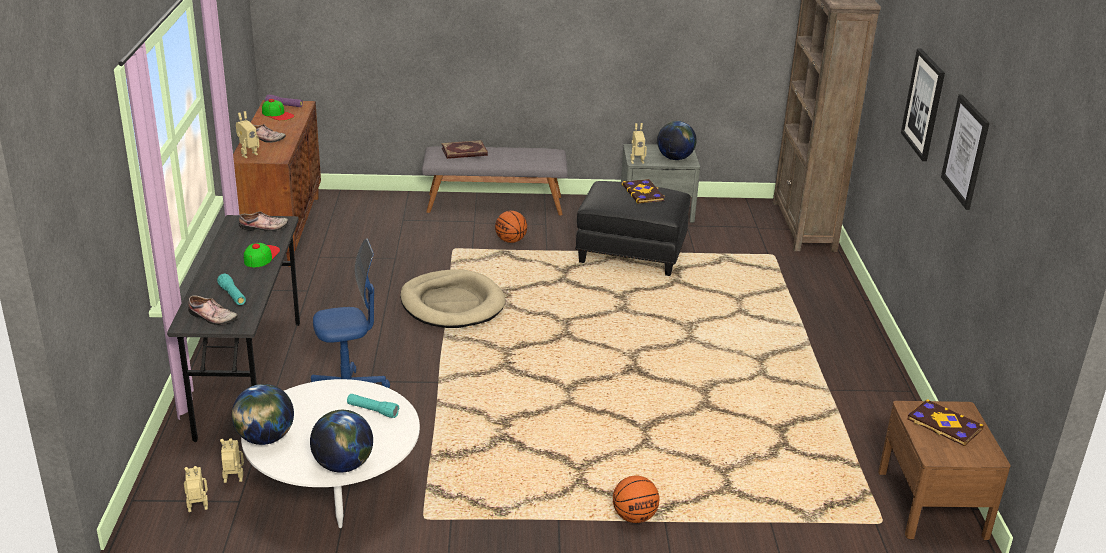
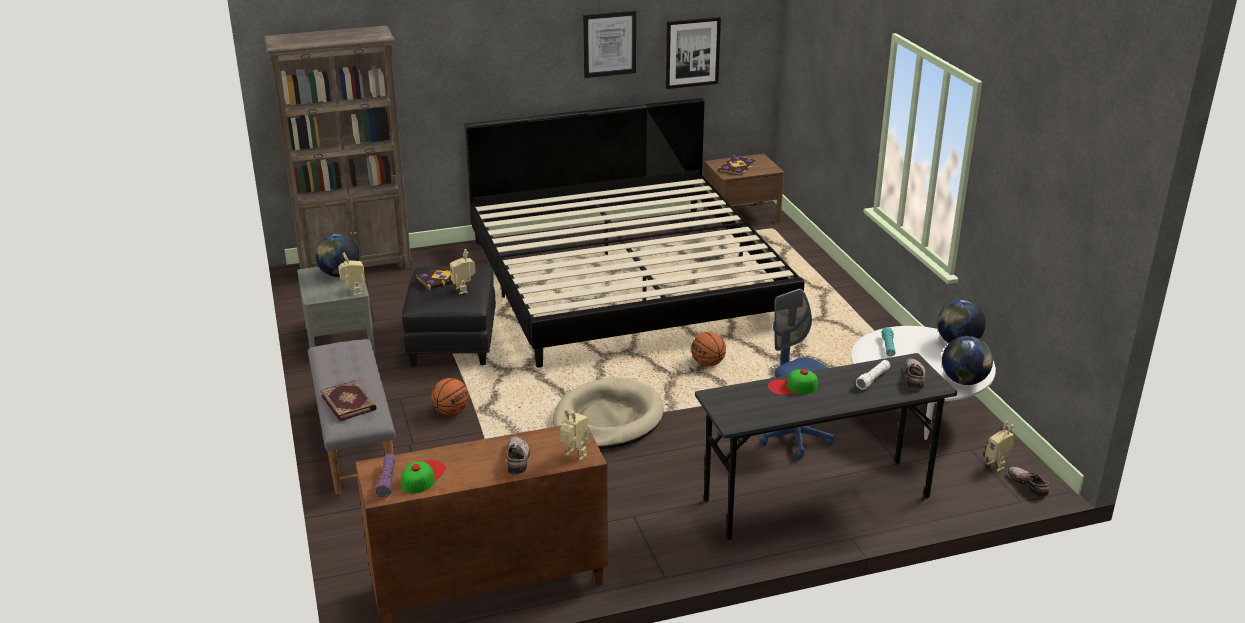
camera: 105 degrees left, 0 degrees up
(232, 295) = (873, 379): turquoise flashlight -> white flashlight
(233, 481) = (953, 460): toy robot -> toy robot (464, 290)
(264, 228) = (736, 402): shoe -> shoe (1029, 484)
(634, 517) = (837, 298): basketball -> basketball (707, 364)
(733, 364) = (625, 281): none -> bed
(924, 104) = (517, 53): picture -> picture (692, 52)

